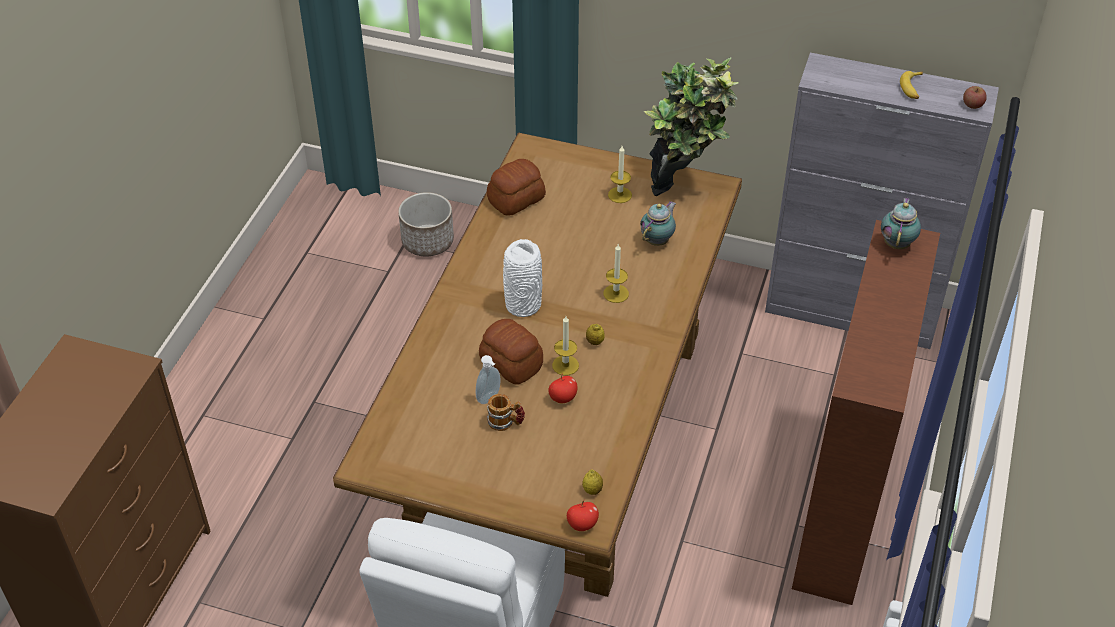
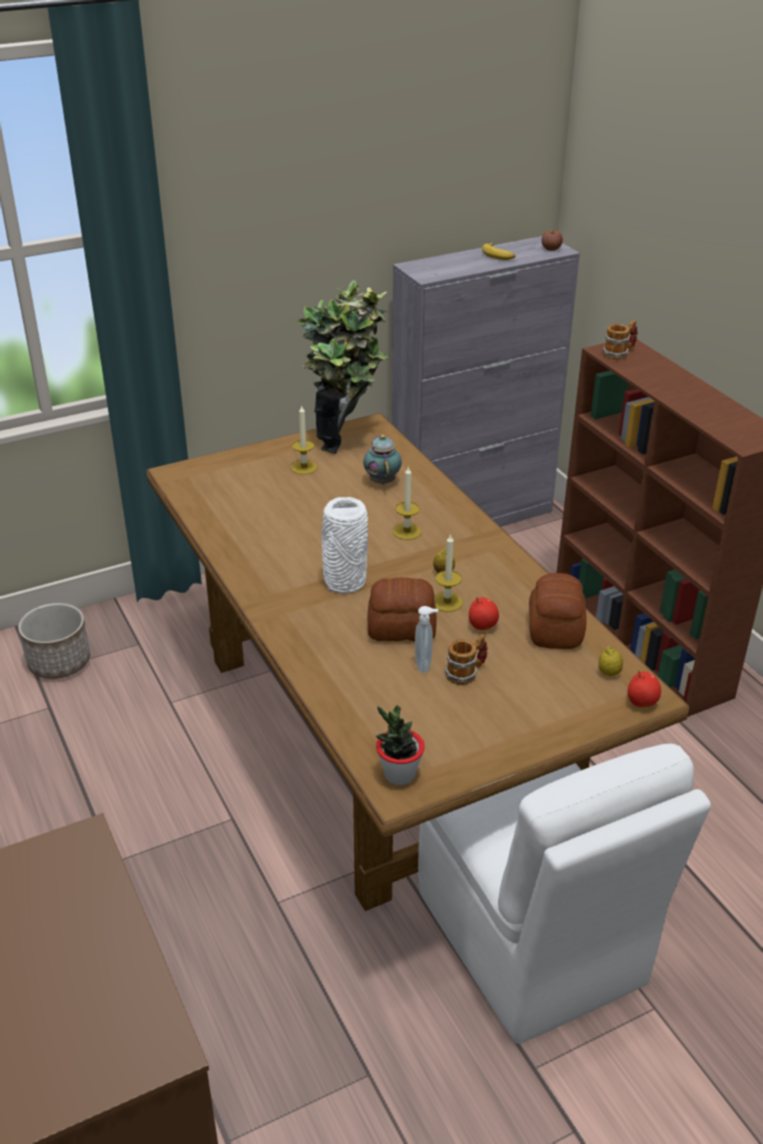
camera: 45 degrees left, 10 degrees down
(379, 456) = (399, 775): none -> potted plant
(515, 199) = (218, 514): bread -> bread (554, 629)
(897, 243) = (619, 354): teapot -> mug

